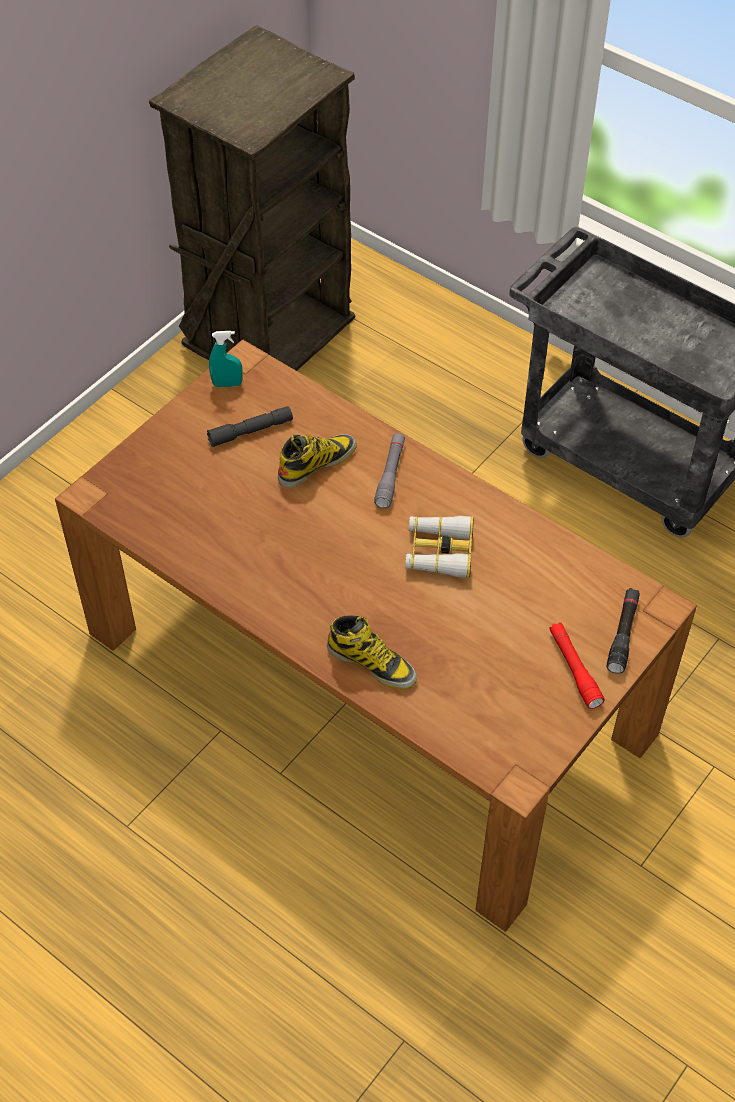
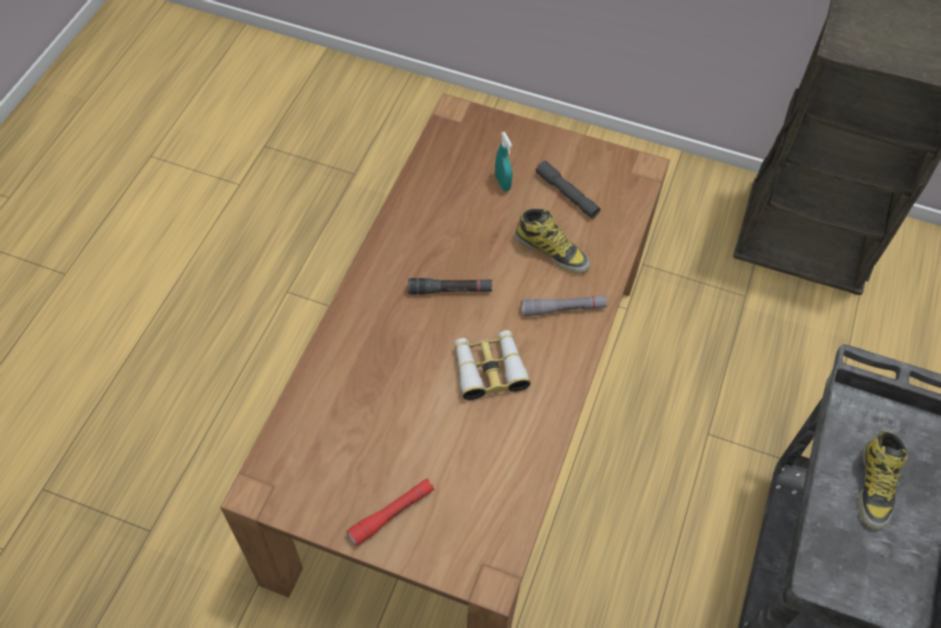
camera: 70 degrees right, 5 degrees up
(227, 384) = (612, 163): turquoise spray bottle -> turquoise spray bottle (502, 182)
(372, 663) = (350, 348): boot -> boot (874, 486)
(623, 634) = (446, 550): black flashlight -> black flashlight (450, 290)

